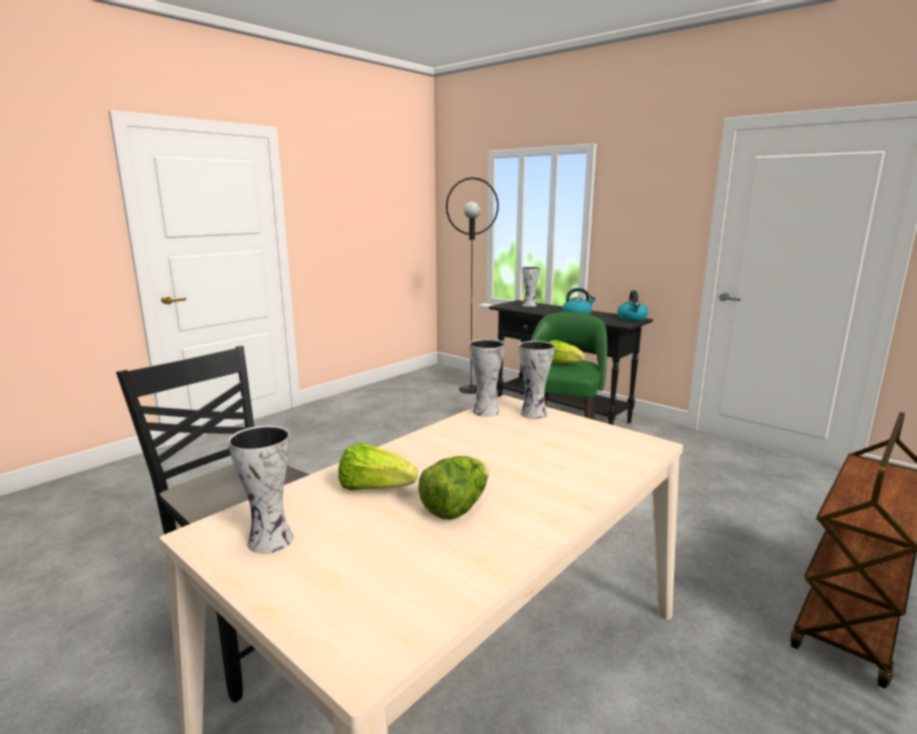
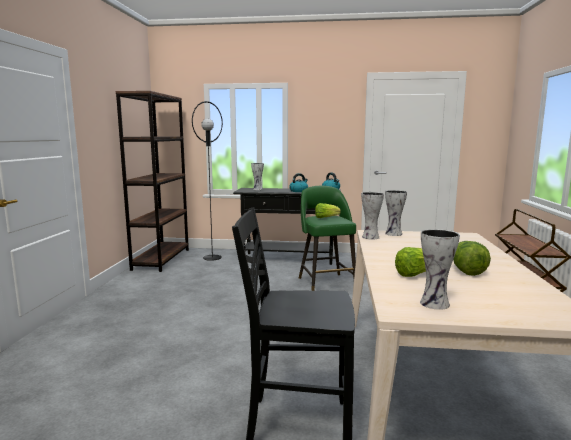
camera: 35 degrees left, 5 degrees down
(415, 380) = (161, 259): none -> brown bookcase

